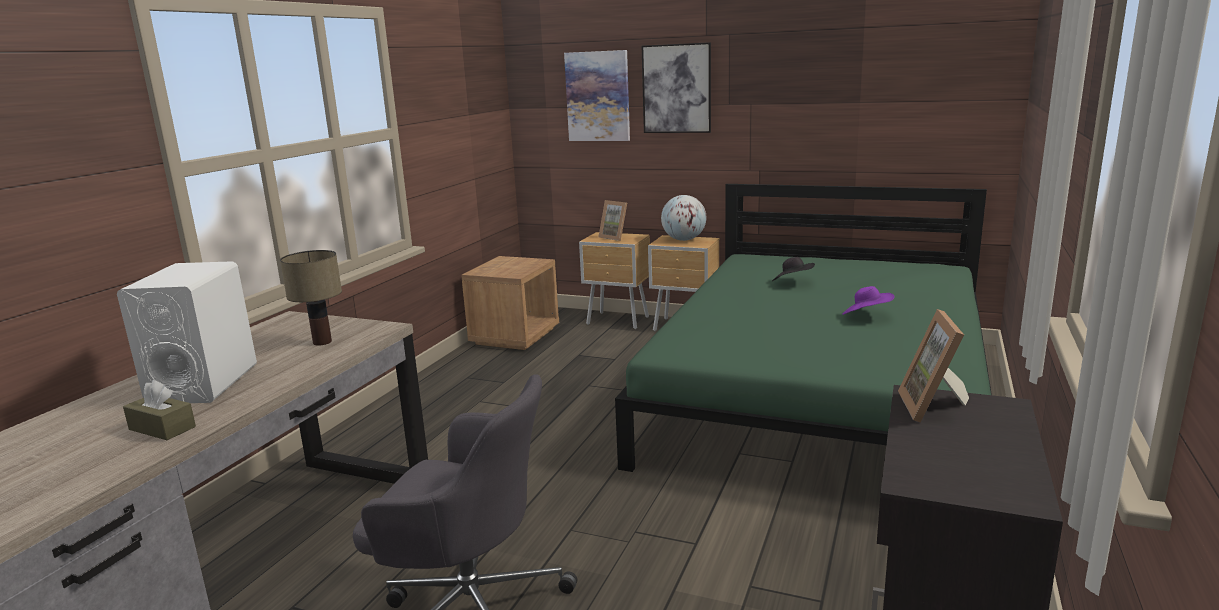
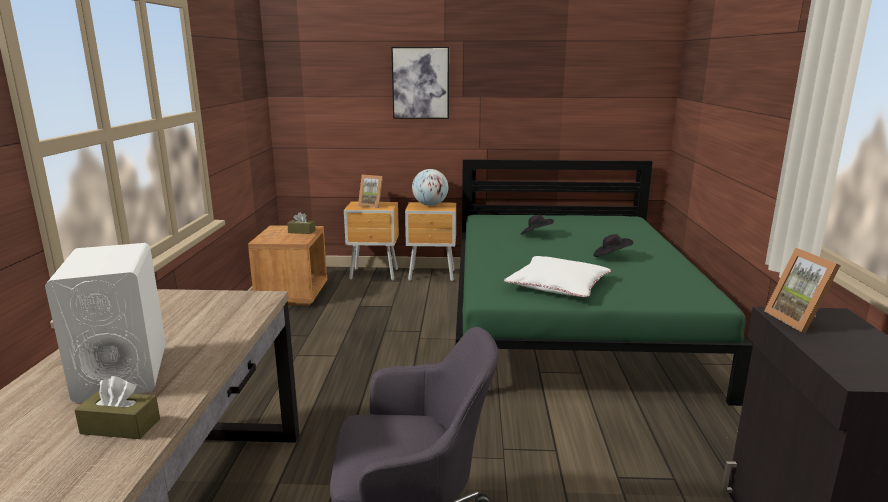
camera: 20 degrees left, 0 degrees up
(323, 342) = (215, 316): table lamp -> none
(526, 264) = (301, 231): none -> brown tissue box
(598, 96) = (352, 87): picture -> none
(761, 345) = (558, 285): none -> white pillow
(866, 316) = (611, 256): purple hat -> black hat

